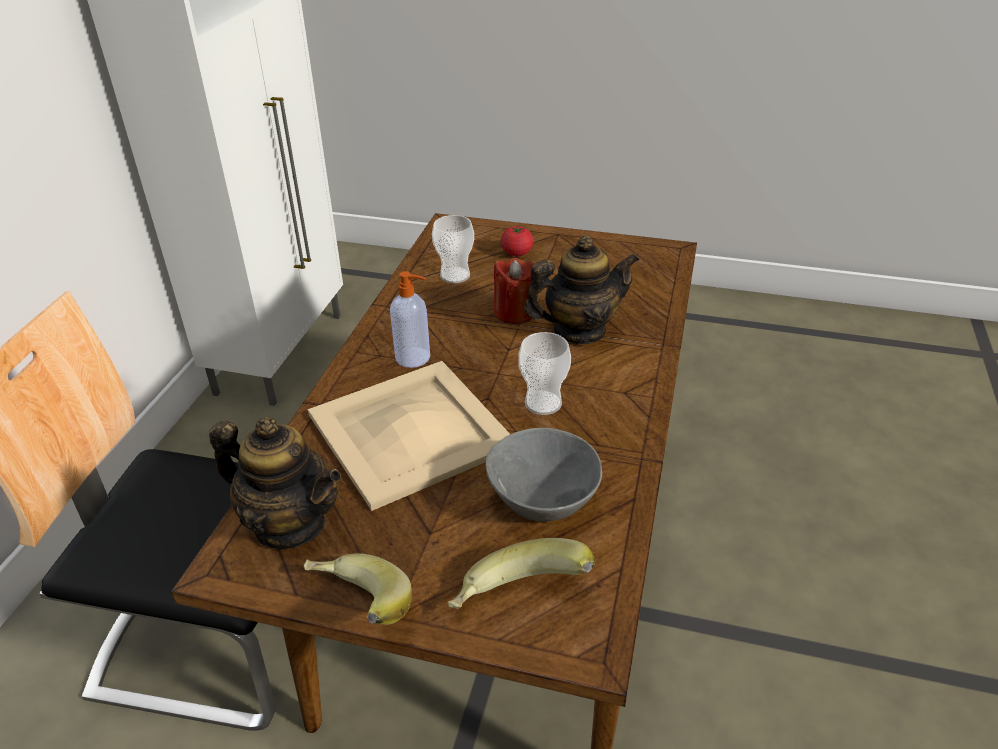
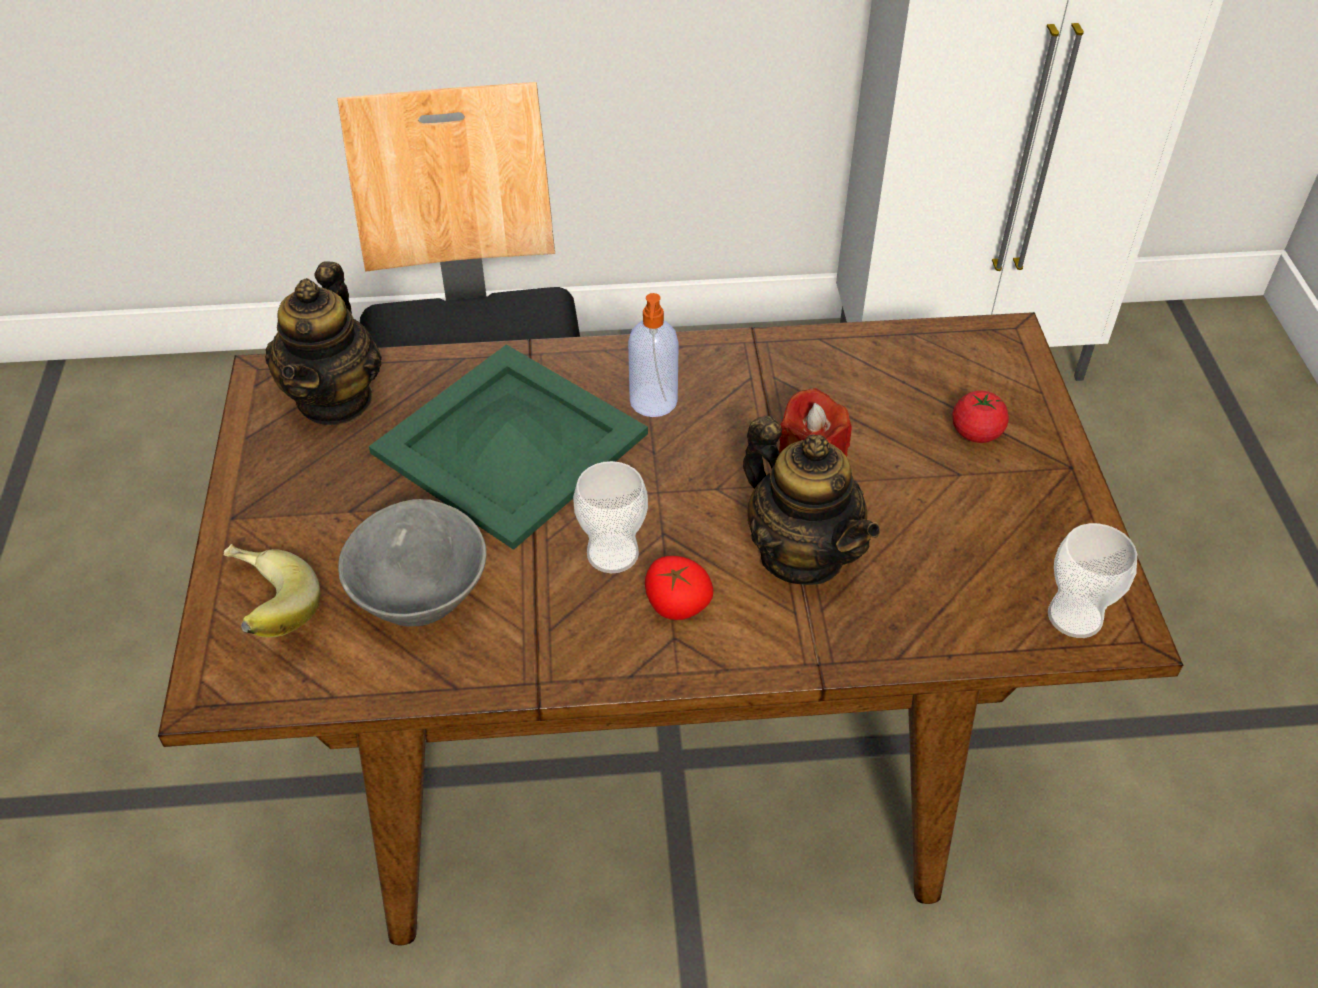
camera: 70 degrees right, 10 degrees up
(356, 610) = (232, 487): banana -> none
(412, 431) = (510, 445): beige tray -> green tray
(455, 275) = (869, 384): cup -> cup (1075, 616)
(599, 386) = (676, 605): none -> tomato

